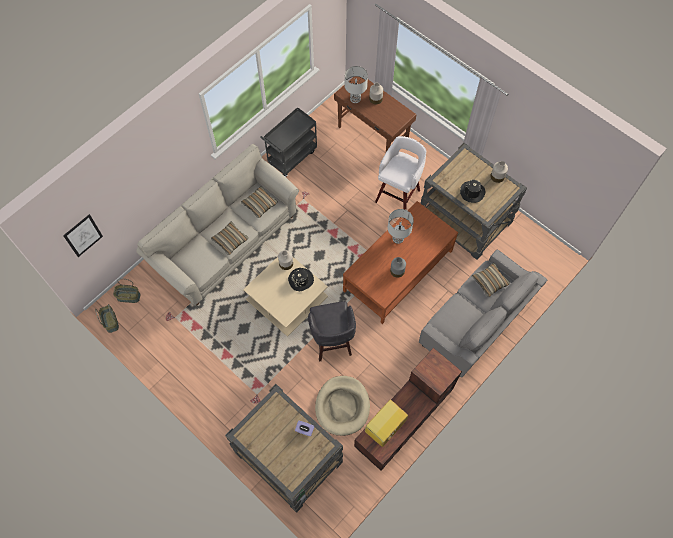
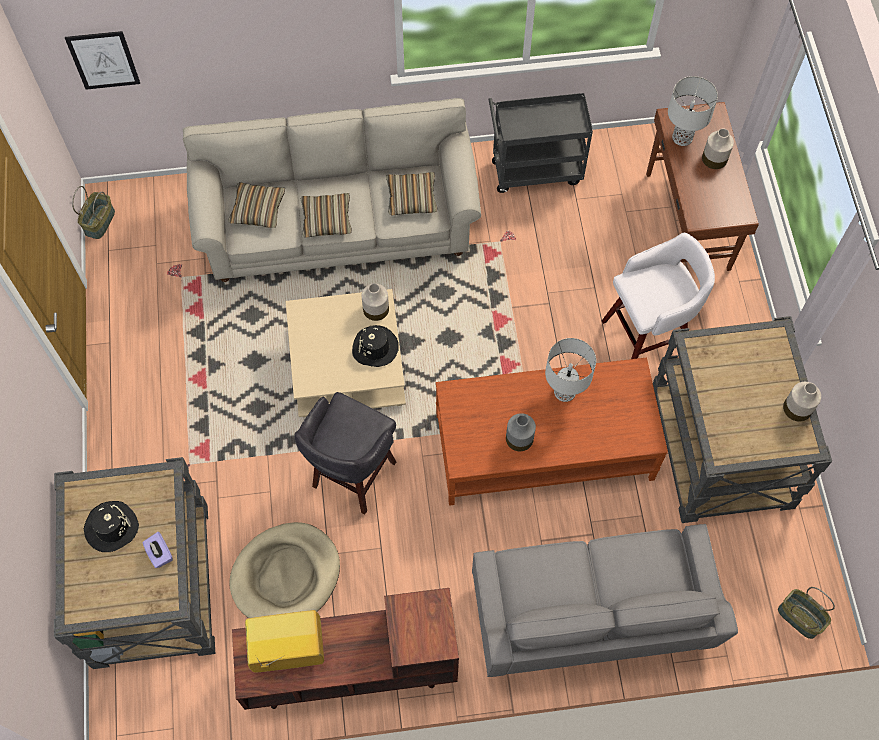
camera: 40 degrees right, 0 degrees up
(128, 297) = (149, 206): basket -> basket (799, 618)
(472, 192) = (731, 402): black hat -> black hat (111, 527)
(490, 281) = (651, 566): pillow -> pillow (257, 210)

